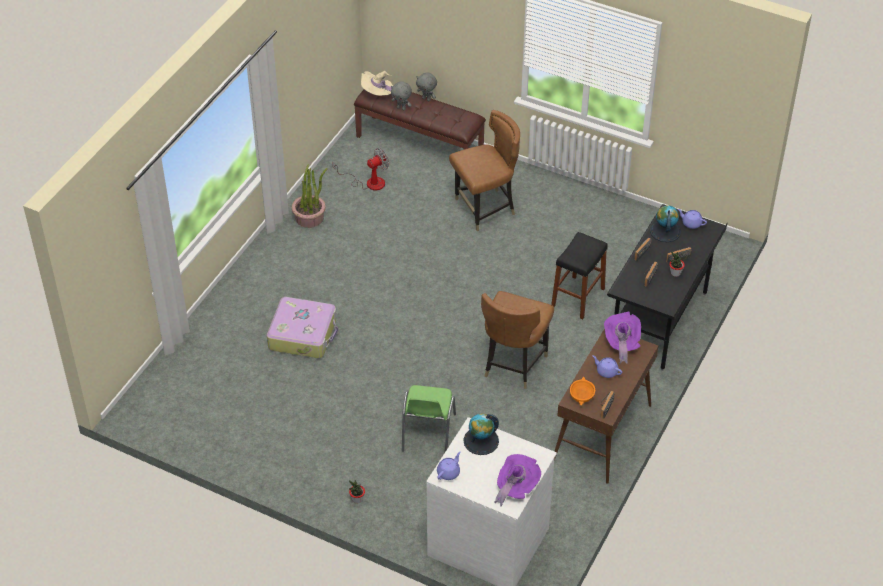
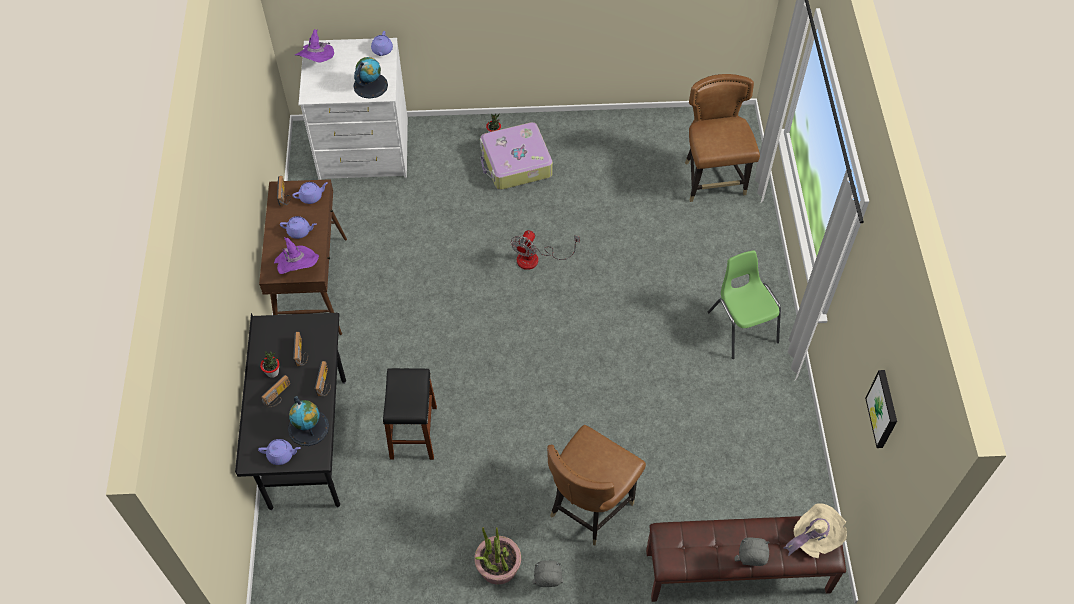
camera: 150 degrees right, 10 degrees up
(303, 334) = (658, 254): suitcase -> suitcase (515, 163)
(309, 217) = (769, 392): potted plant -> potted plant (498, 566)
(323, 31) = (883, 409): none -> picture
(369, 182) = (748, 476): fan -> fan (536, 259)
(401, 108) = (766, 529): grey plush toy -> grey plush toy (547, 585)
(427, 433) = (474, 214): green chair -> green chair (741, 326)
(513, 364) = (436, 318): brown chair -> brown chair (712, 180)
(582, 396) = (311, 197): orange bowl -> purple teapot

